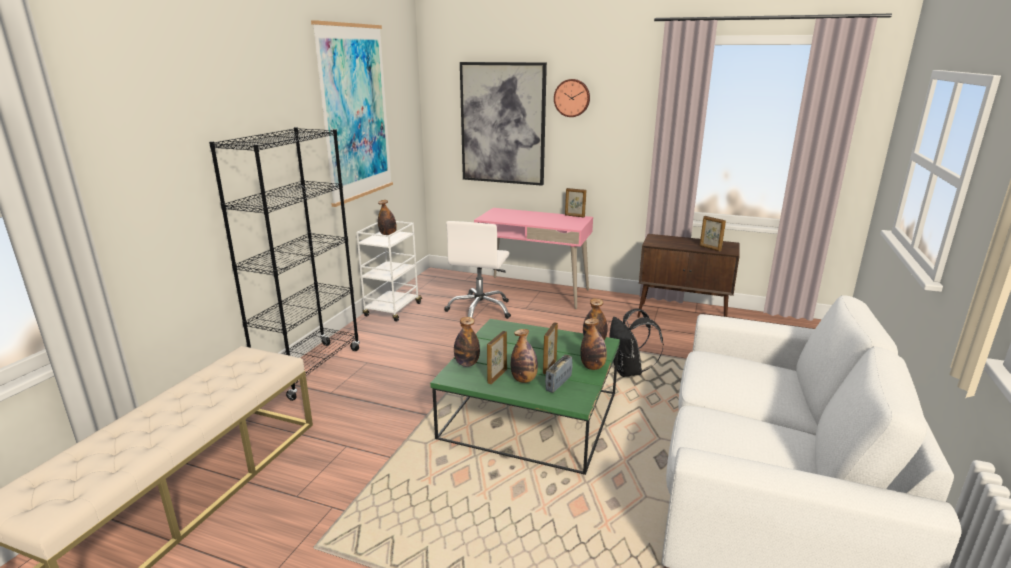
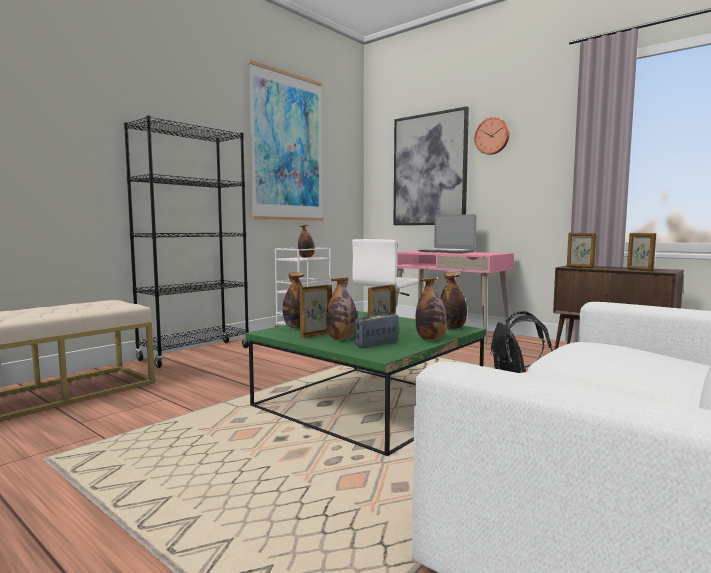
camera: 20 degrees right, 15 degrees down
(529, 217) = (446, 252): none -> laptop
(574, 216) = (493, 252): picture frame -> picture frame (580, 267)

